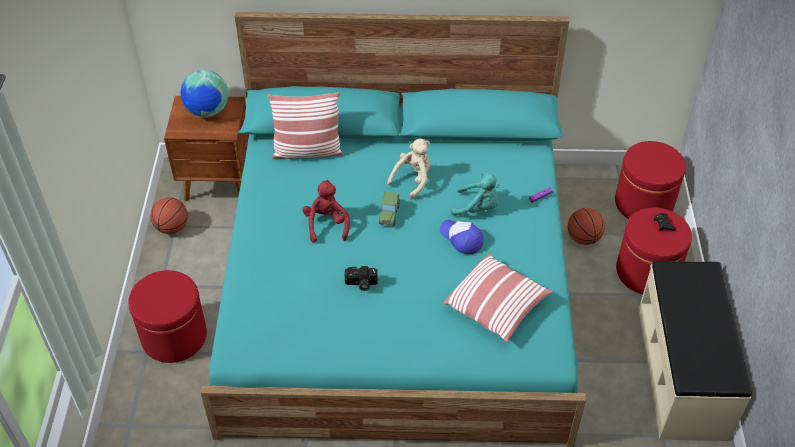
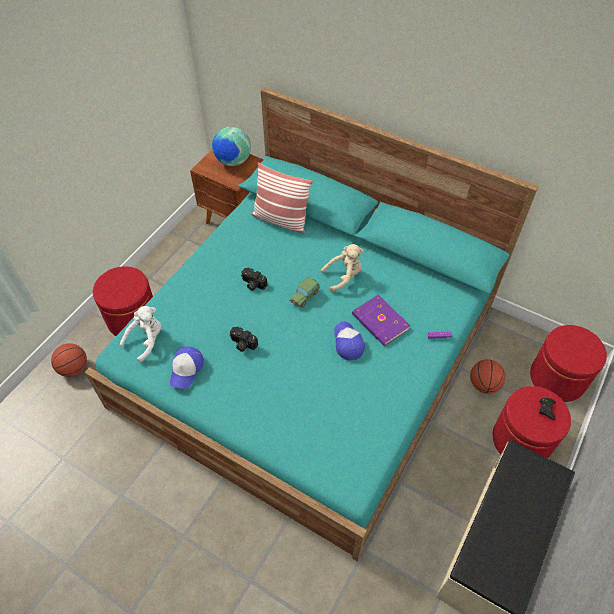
camera: 30 degrees right, 5 degrees up
(172, 227) = (185, 239): basketball -> basketball (74, 368)
(256, 325) = (147, 340): none -> white plush toy
(323, 332) = (186, 369): none -> cap
(327, 224) = (253, 284): red plush toy -> camera
(478, 208) = (380, 322): turquoise plush toy -> purple book
(497, 306) = (336, 415): pillow -> none

